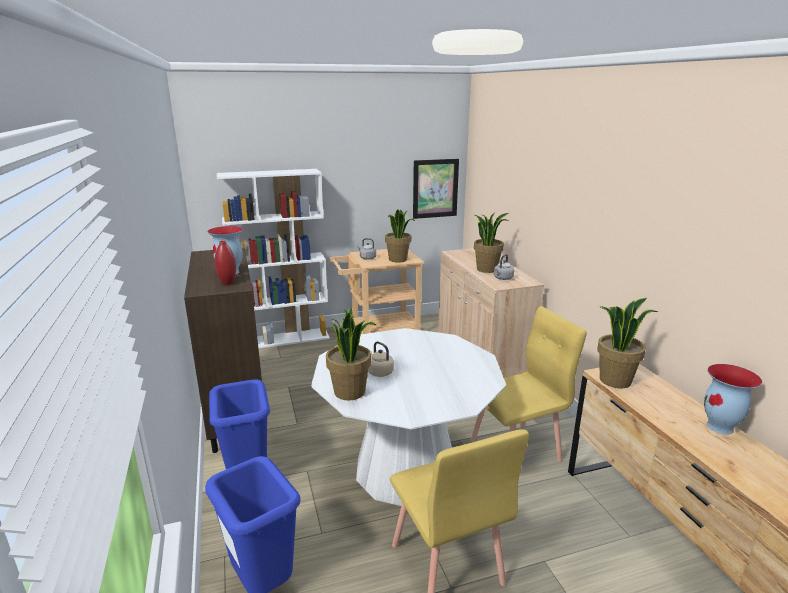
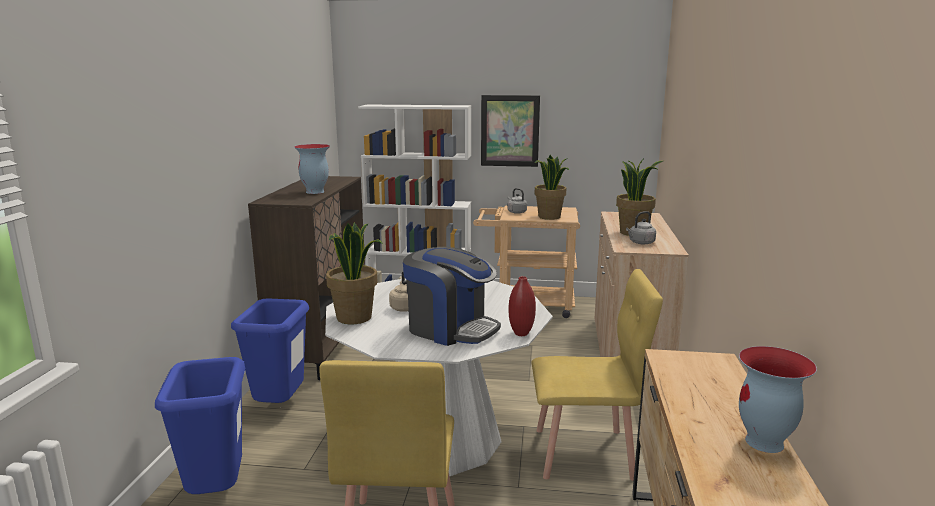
camera: 25 degrees right, 5 degrees down
(227, 283) = (299, 198): red vase -> red vase (521, 333)
(435, 188) = (618, 138): picture -> picture (510, 131)
(437, 384) = (450, 329): none -> coffee machine
(615, 380) = (675, 366): potted plant -> none

